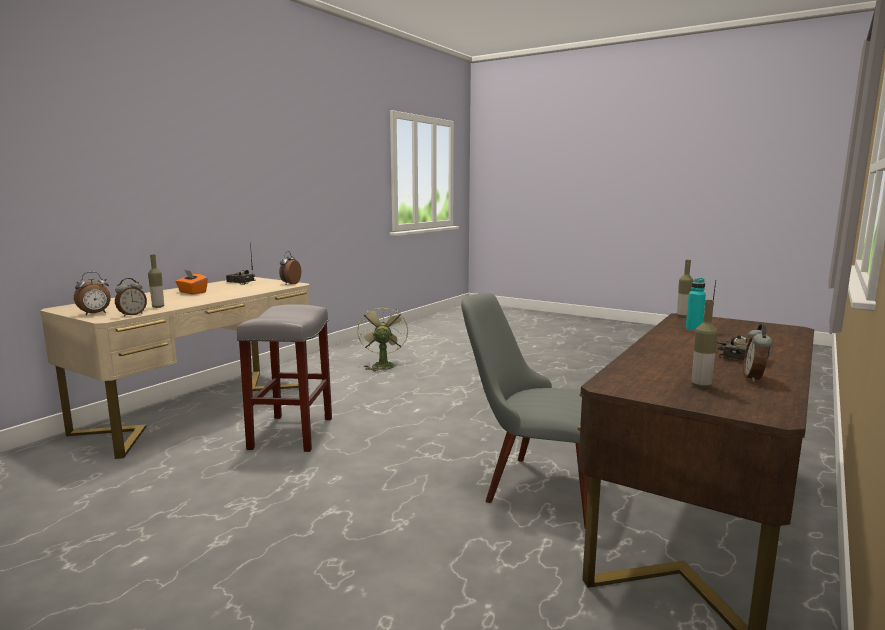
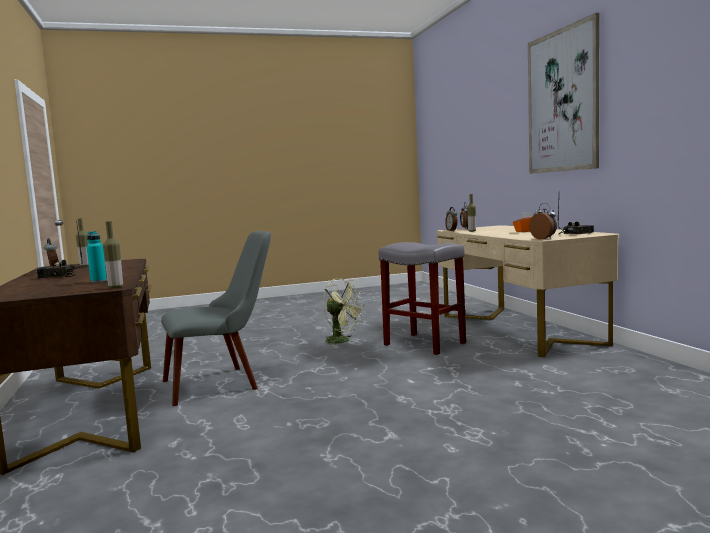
camera: 130 degrees right, 5 degrees down
(160, 143) = (562, 101): none -> picture
(382, 365) = (599, 394): green fan -> green fan (343, 341)

